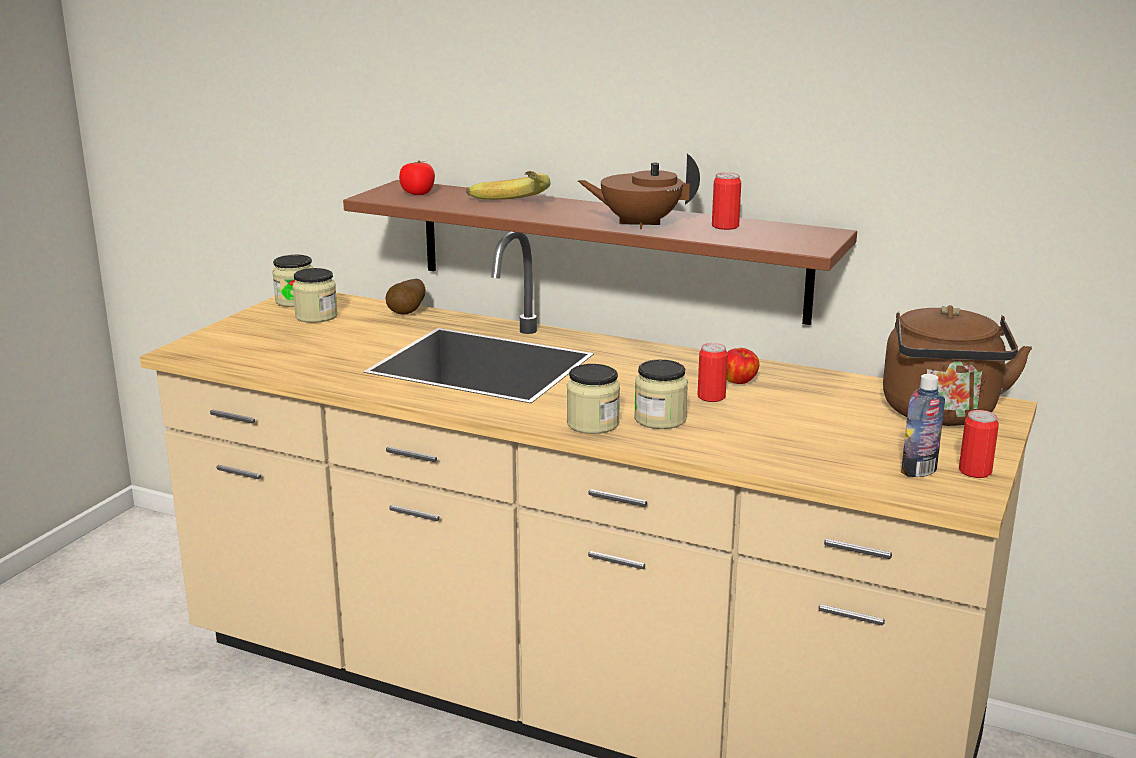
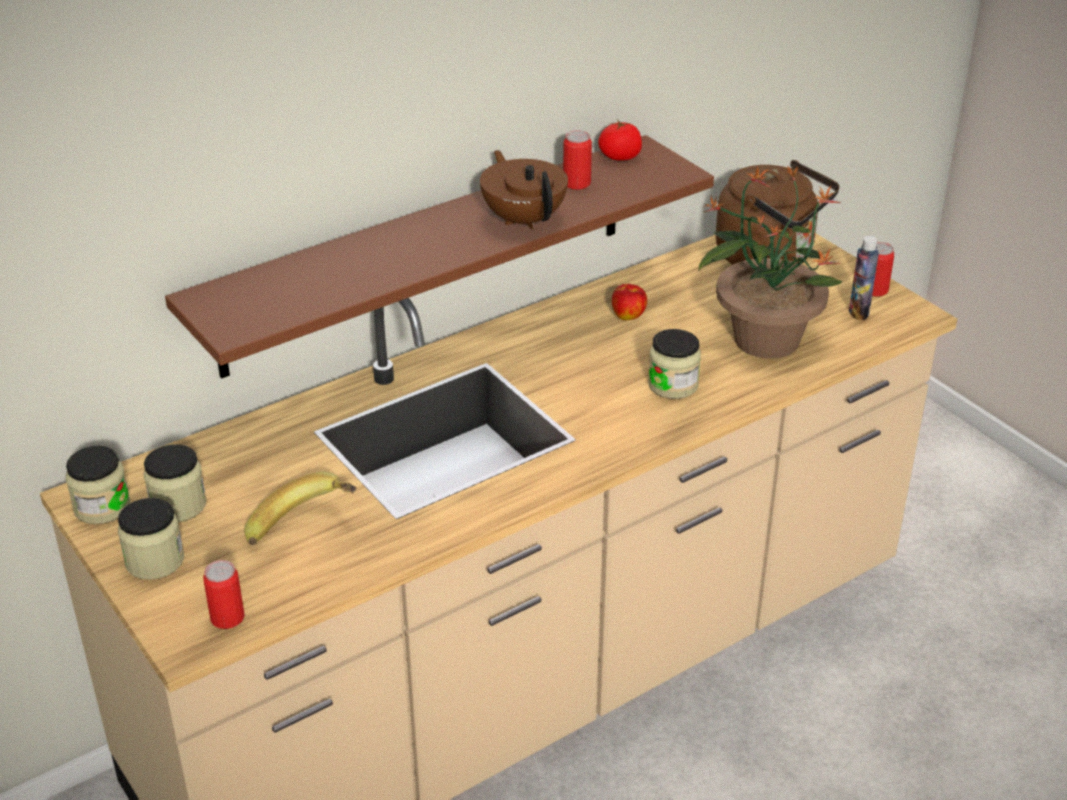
camera: 60 degrees left, 15 degrees up
(408, 313) = (244, 437): potato -> none
(418, 193) = (255, 299): tomato -> tomato (620, 157)
(508, 206) = (379, 263): banana -> banana (305, 529)
(593, 424) = (654, 423): jar -> jar (155, 561)
(639, 224) = (524, 219): brown teapot -> brown teapot turned 120 degrees clockwise
(711, 397) = (648, 342): can -> can (227, 618)
(795, 439) = (765, 338): none -> potted plant

